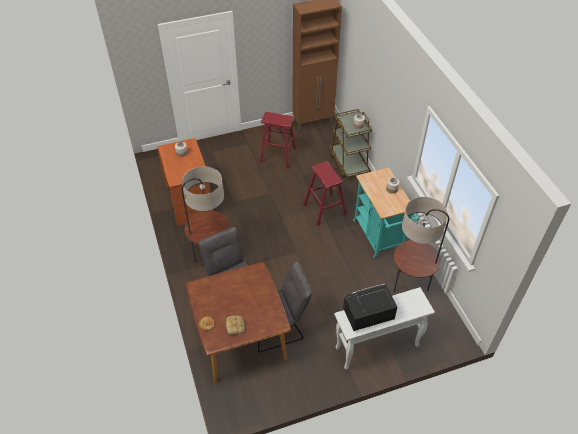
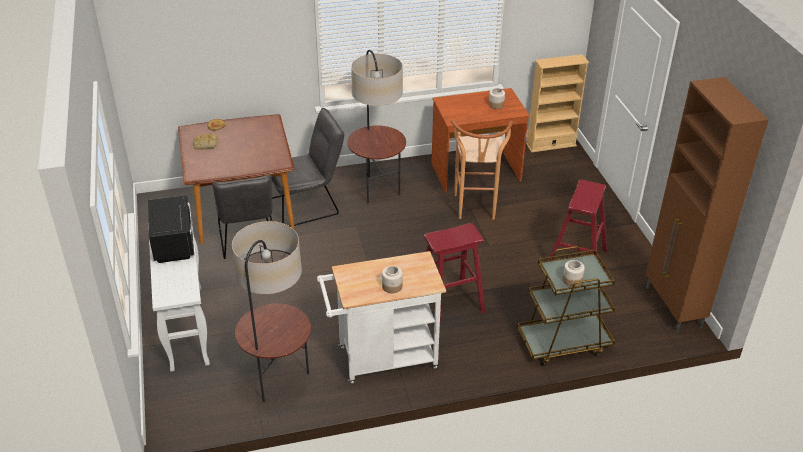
camera: 95 degrees right, 10 degrees down
(156, 163) = (551, 145): none -> beige bookcase
(233, 200) = (476, 210): none -> brown stool
(379, 238) = (381, 359): turquoise cart -> white cart

